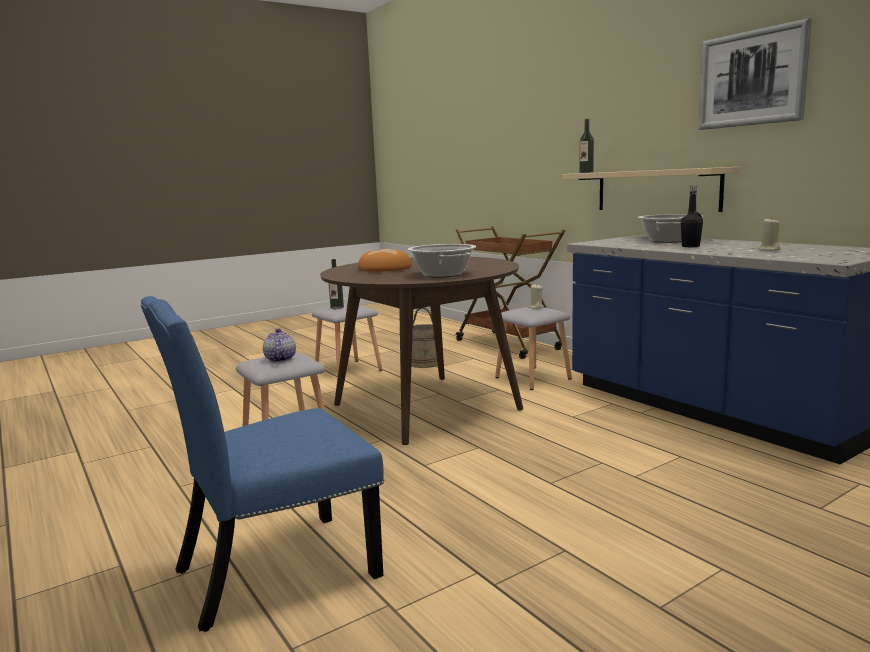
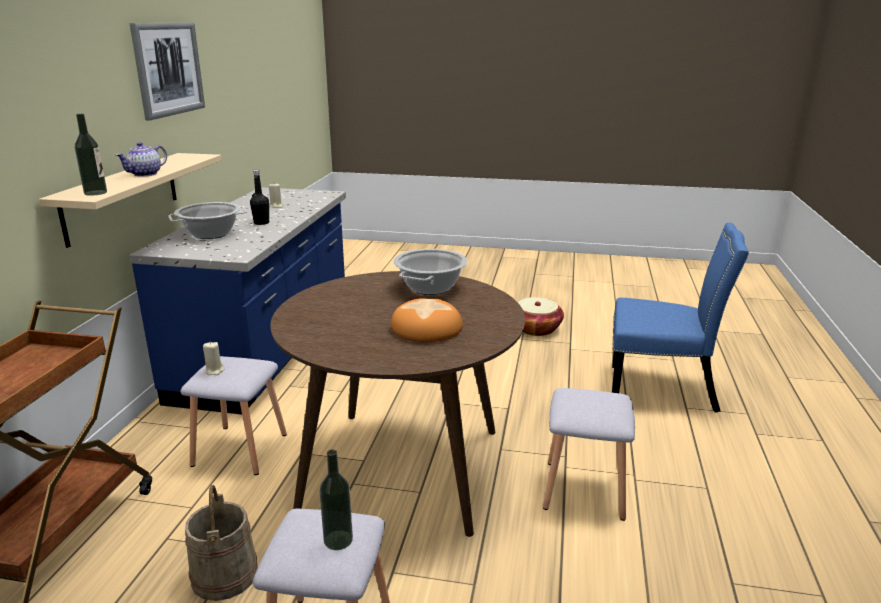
camera: 135 degrees left, 10 degrees up
(280, 359) = (592, 402): teapot -> teapot (145, 174)
(588, 583) = (535, 328): none -> basket

